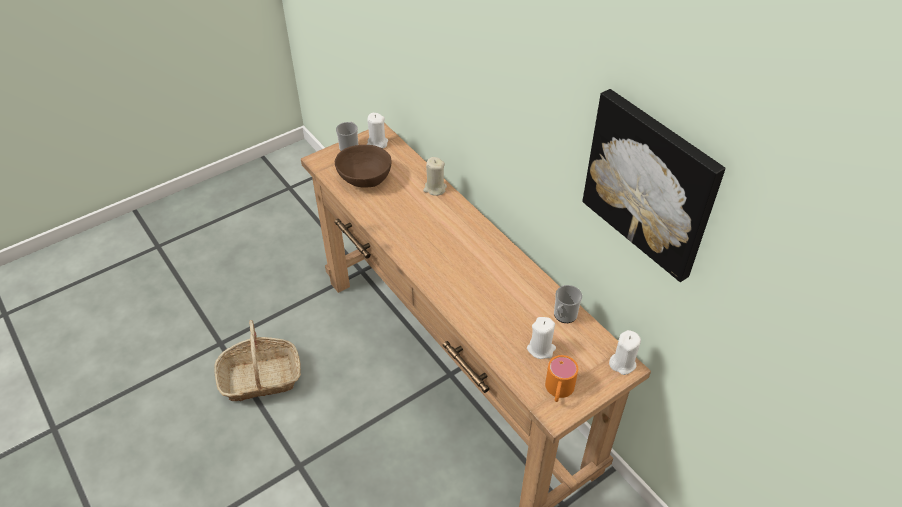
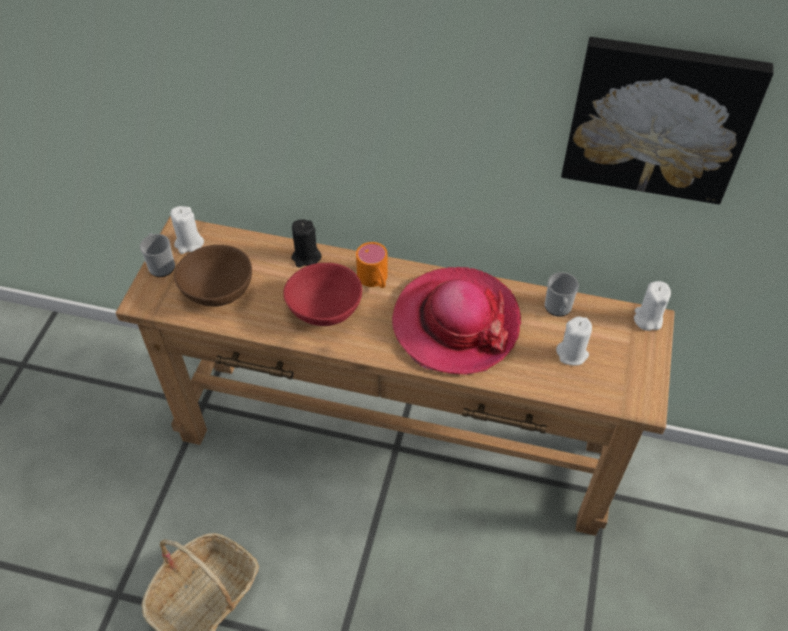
camera: 40 degrees left, 5 degrees up
(413, 225) = (326, 310): none -> red bowl
(435, 188) = (306, 257): beige candle -> black candle
(483, 281) = (455, 323): none -> hat
(558, 391) = (626, 382): orange mug -> orange mug (375, 280)

